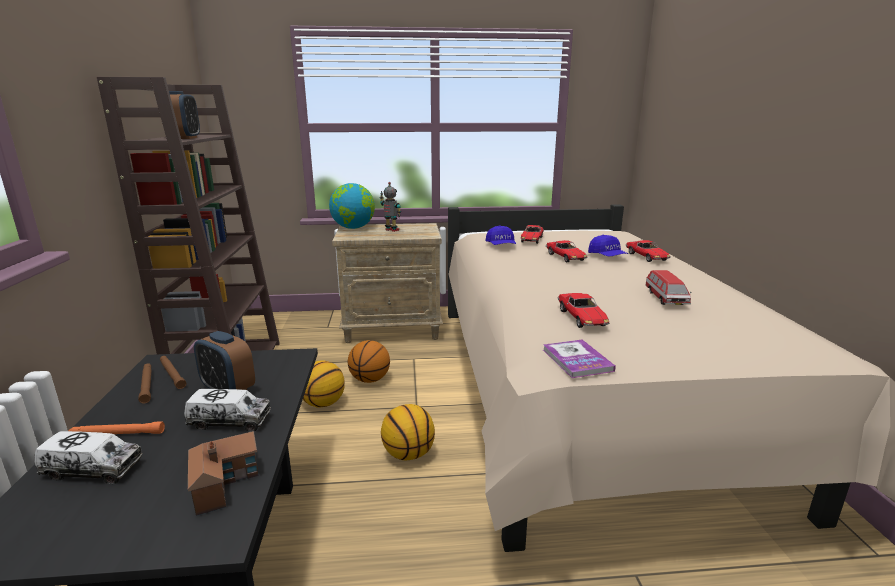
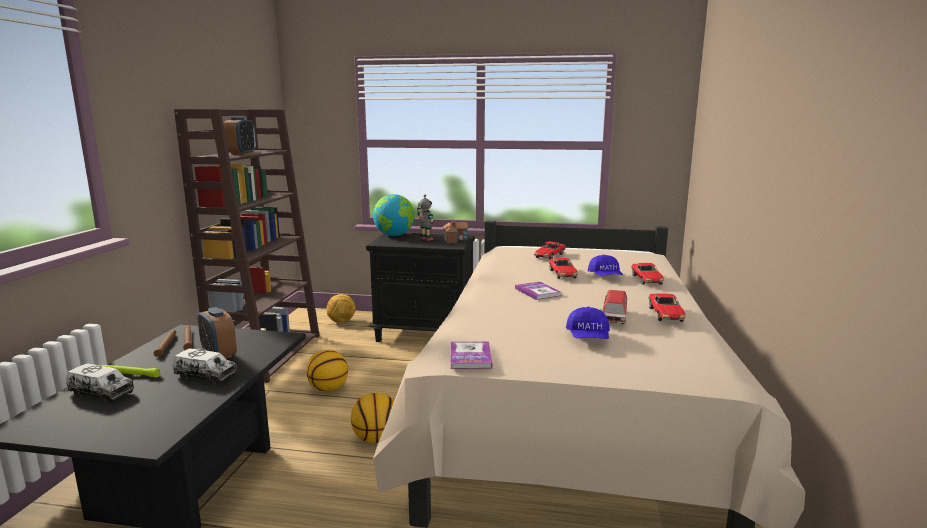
camera: 15 degrees right, 5 degrees down
(117, 434) = (128, 374): orange flashlight -> green flashlight
(226, 479) = (178, 411): toy house -> toy house (455, 239)
(296, 324) = (342, 321): none -> football
(370, 379) = (379, 375): basketball -> none
(393, 329) = (425, 334): beige nightstand -> black nightstand
(501, 246) = (513, 260): blue cap -> blue cap (588, 337)
(563, 278) = (537, 292): none -> book
(582, 318) = (514, 326): toy car -> toy car (666, 314)

